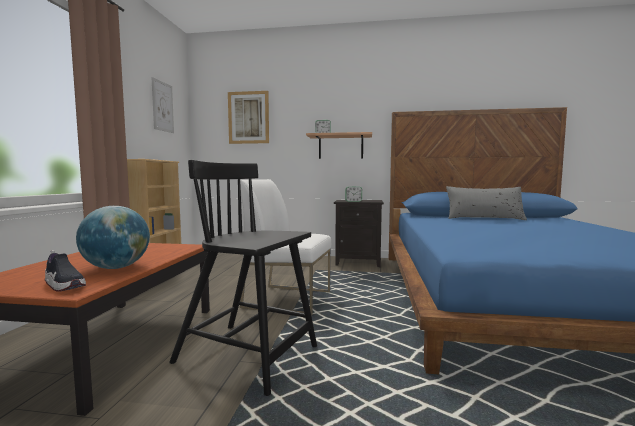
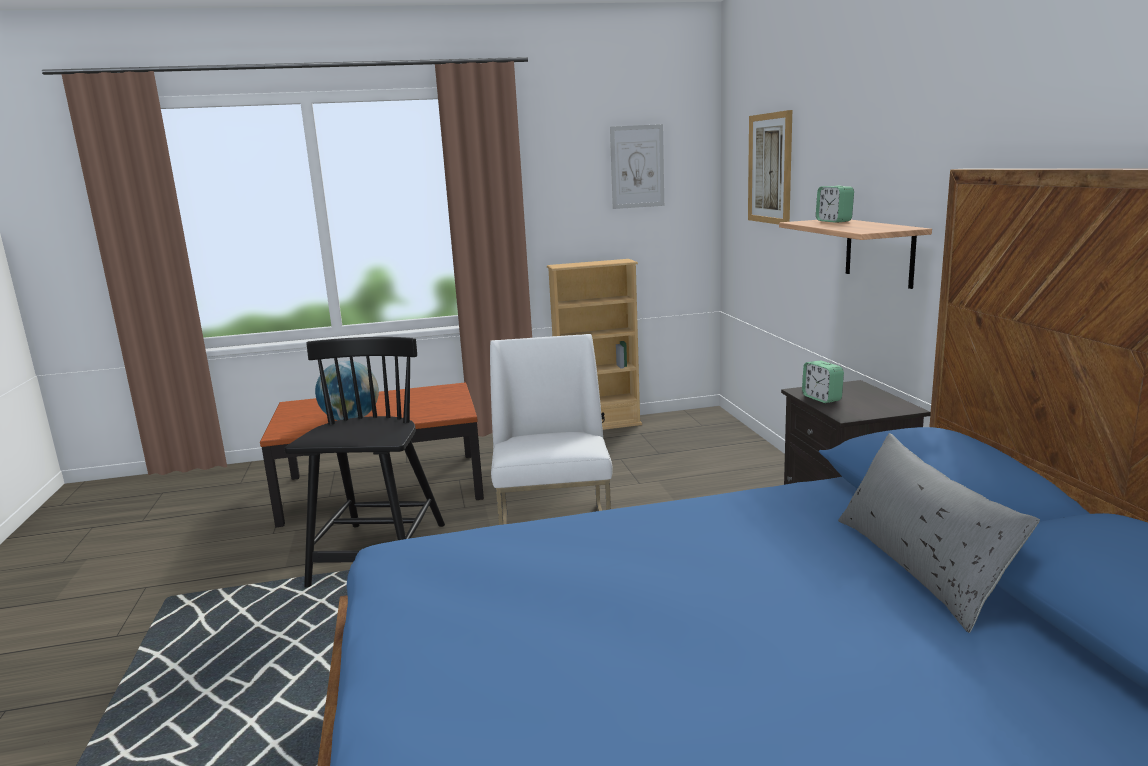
camera: 70 degrees right, 10 degrees up
(64, 286) = (293, 426): shoe -> none

